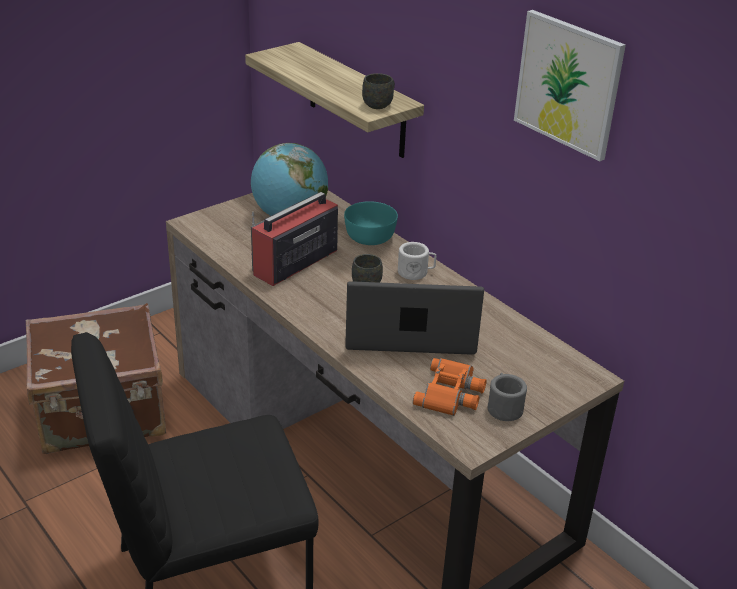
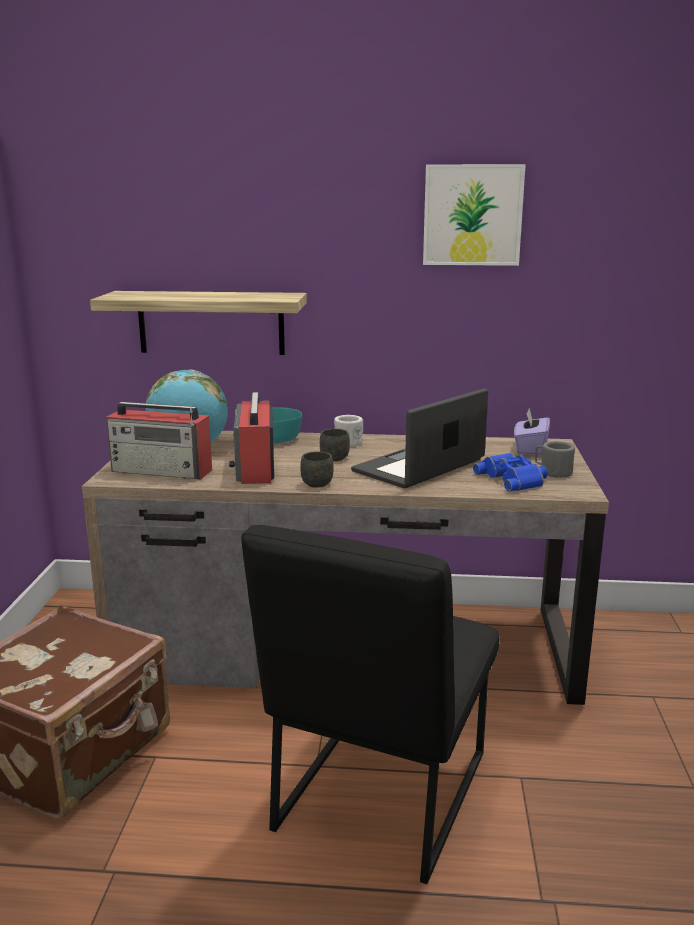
camera: 45 degrees left, 15 degrees down
(232, 232) = (162, 471): none -> radio
(380, 104) = (278, 296): grey mug -> grey mug (316, 482)
(451, 393) = (514, 479): orange binoculars -> blue binoculars
(549, 369) = (530, 449): none -> purple tissue box

